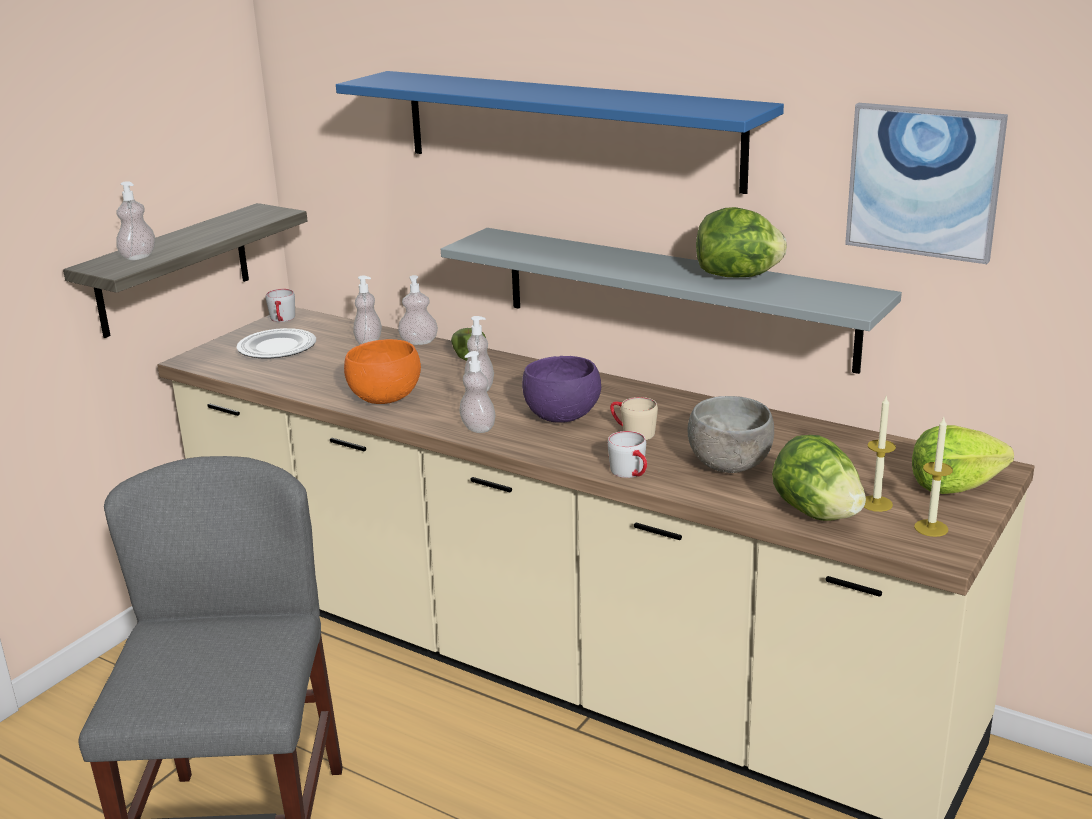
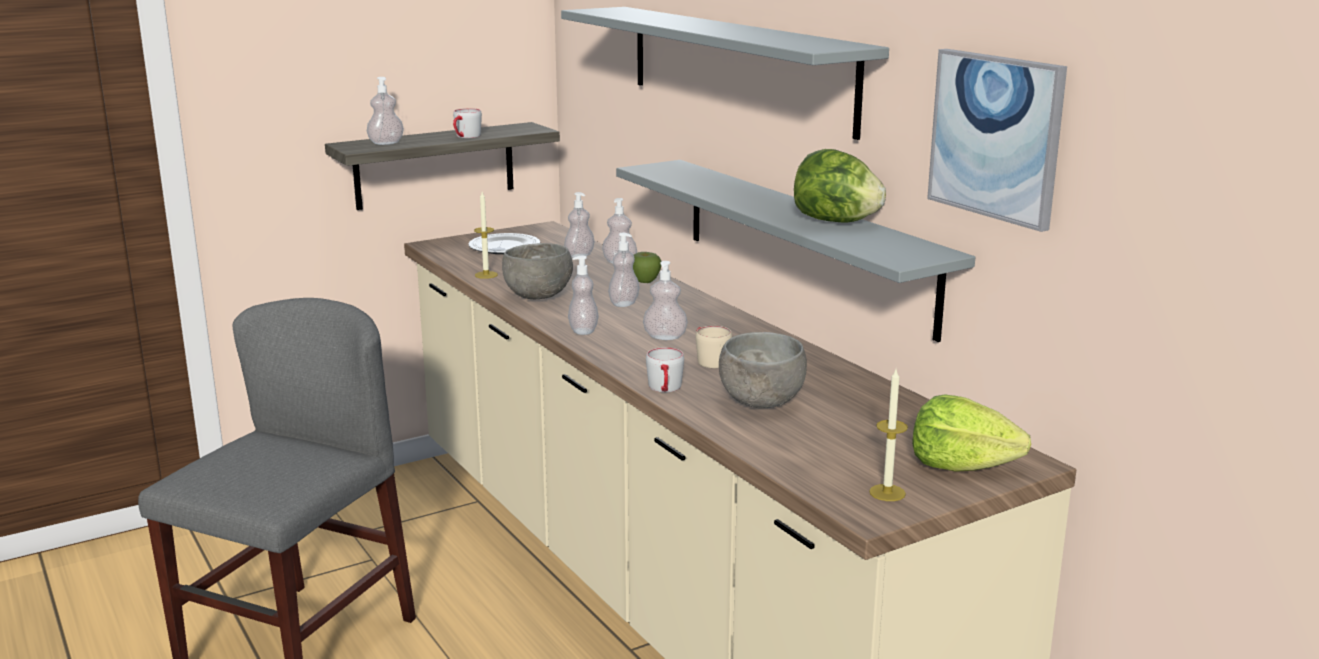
camera: 25 degrees right, 5 degrees down
(282, 320) = (534, 229): grey mug -> grey mug (465, 137)
(385, 398) = (539, 296): orange bowl -> grey bowl
(563, 417) = (665, 337): purple bowl -> soap dispenser
(568, 129) = (737, 66): blue shelf -> grey shelf
(816, 513) = (791, 455): lettuce -> none
(876, 503) = (860, 461): candle -> candle (486, 275)

